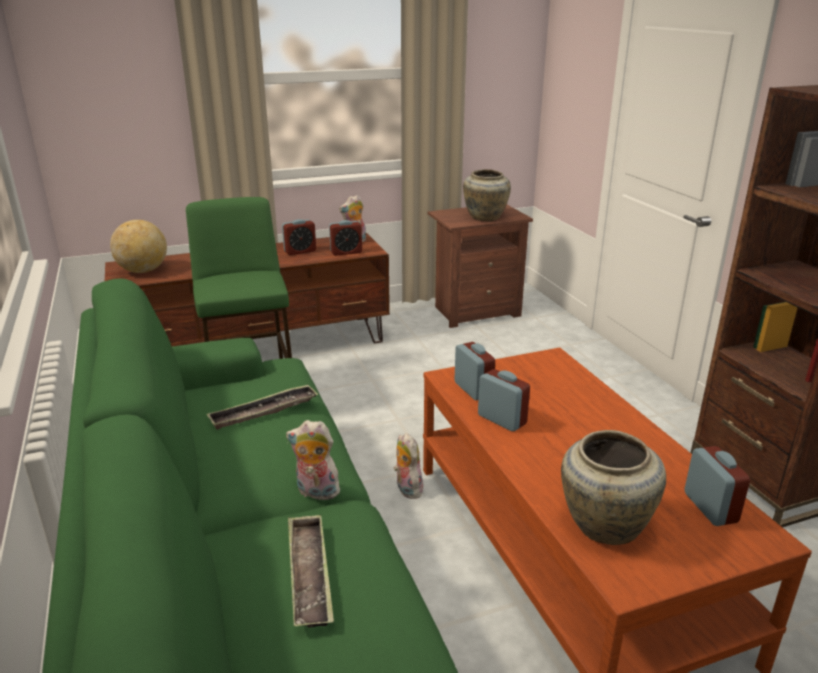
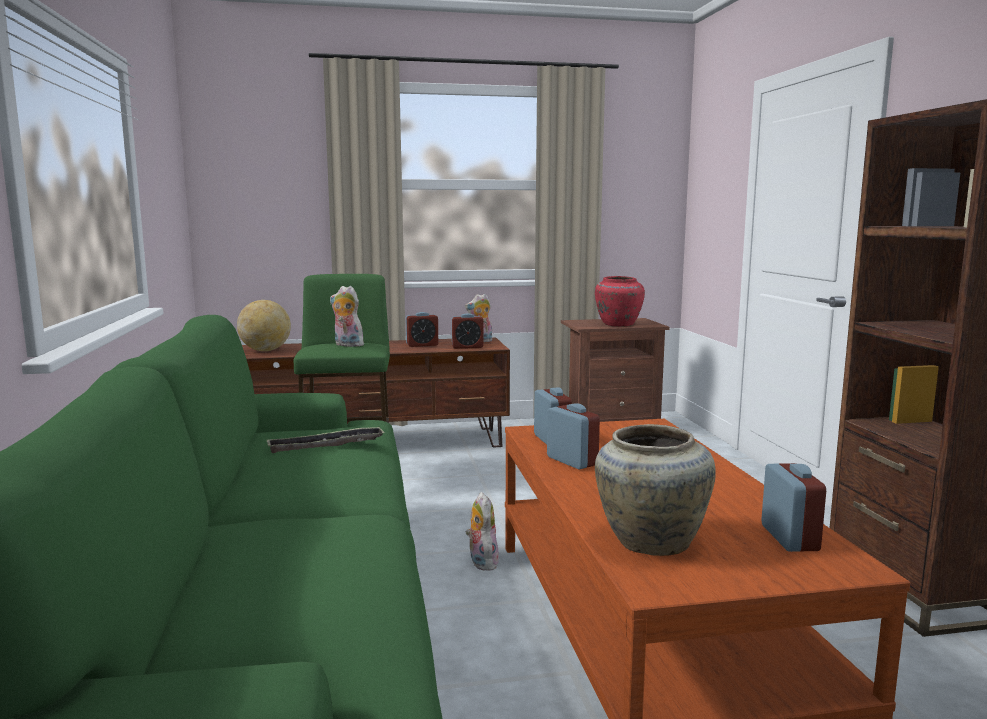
camera: 10 degrees right, 15 degrees down
(309, 574) = (300, 554): tray -> none
(316, 492) = (348, 506): plush toy -> plush toy (347, 345)
(485, 218) = (618, 324): beige vase -> red vase

